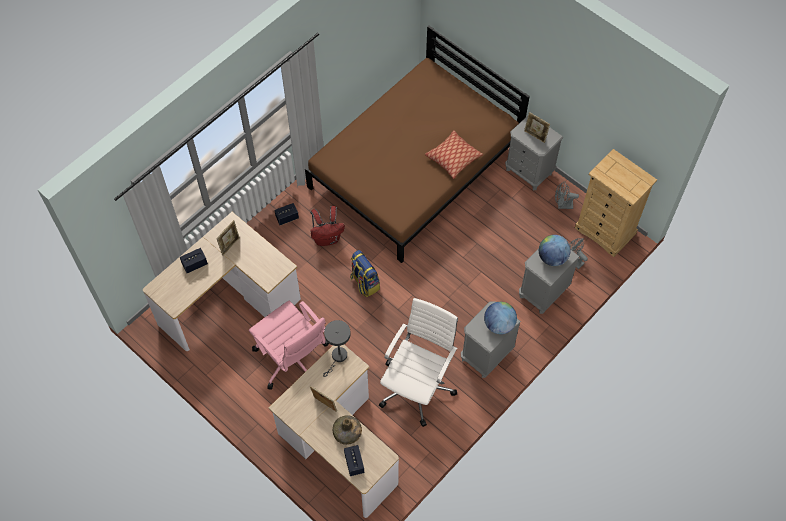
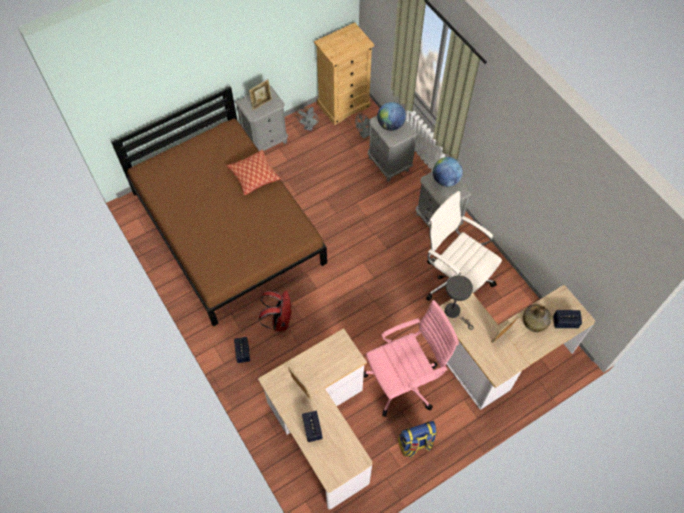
camera: 75 degrees left, 0 degrees up
(364, 283) = (339, 299): backpack -> backpack (415, 444)

